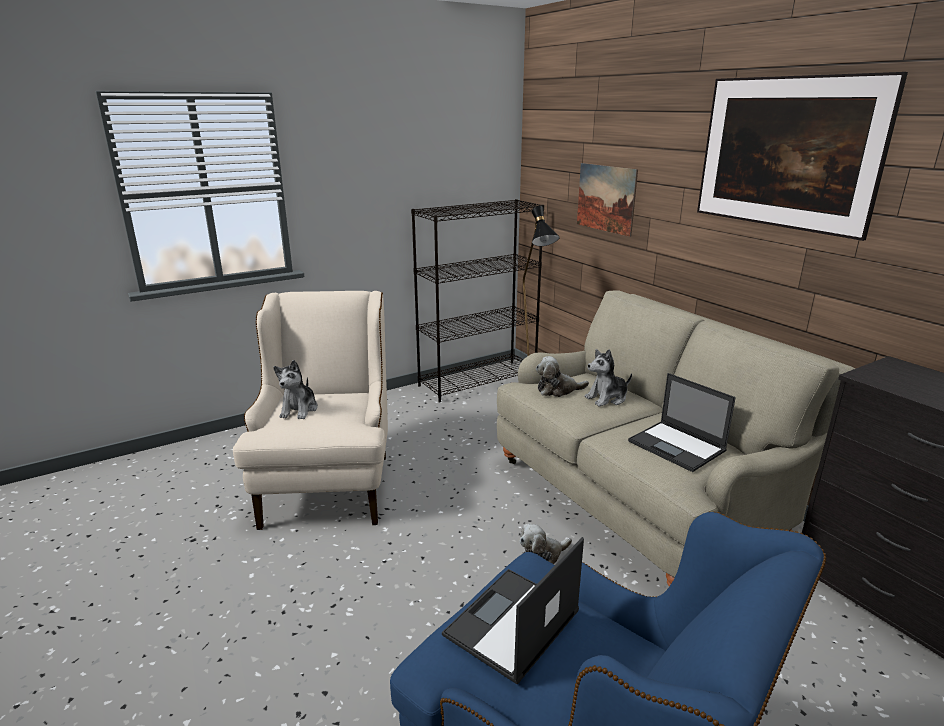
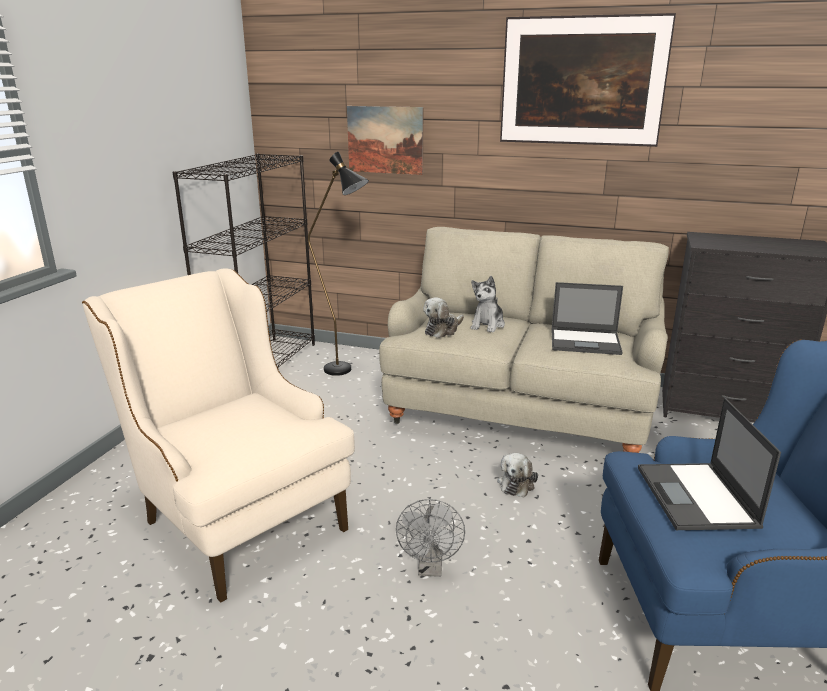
camera: 40 degrees left, 0 degrees up
(299, 409) = (221, 430): plush toy -> none
(390, 582) = (431, 568): none -> grey fan

